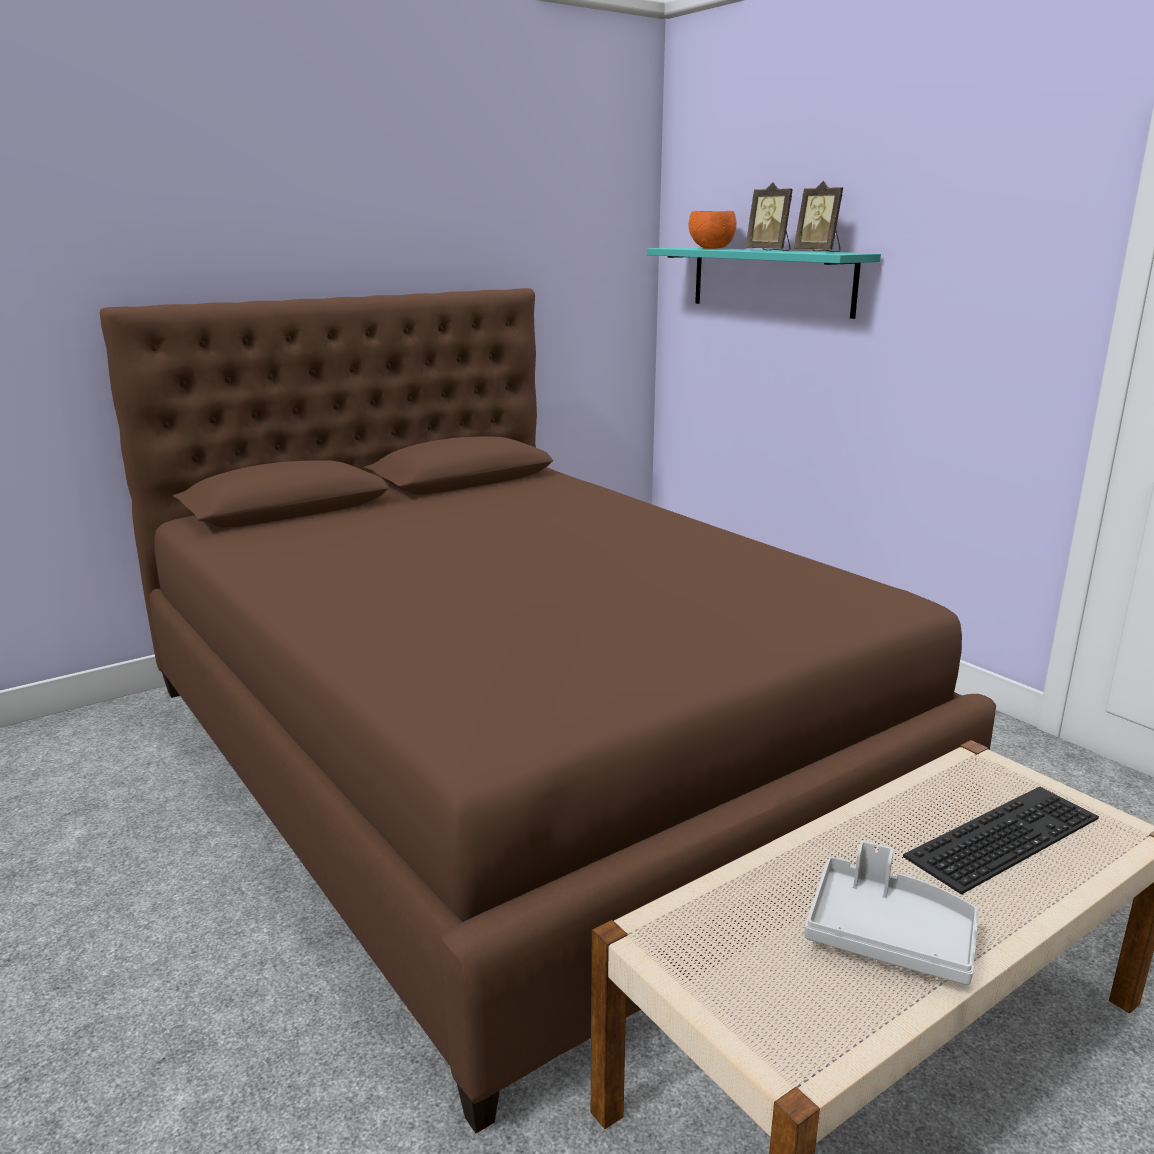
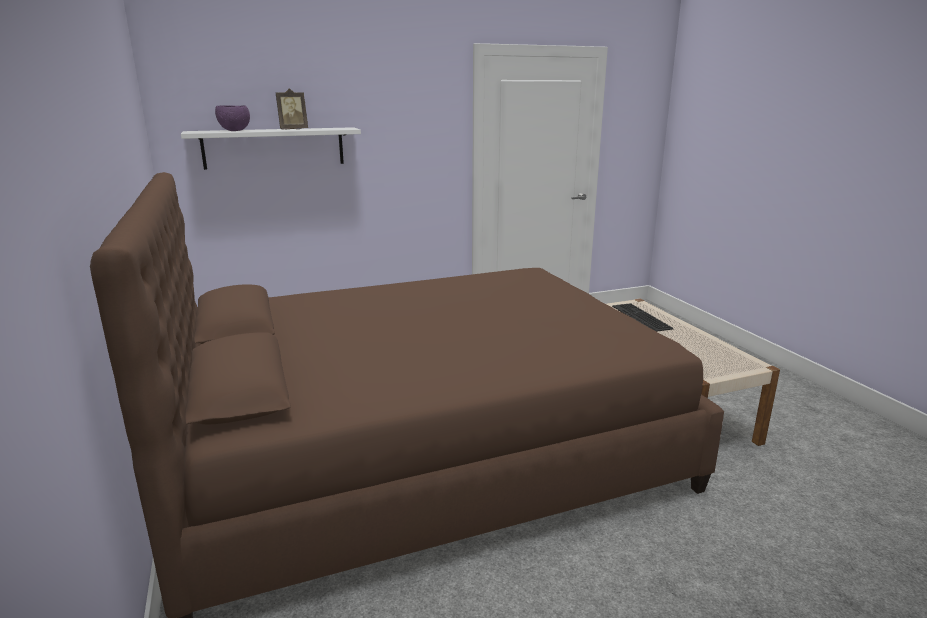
camera: 75 degrees left, 0 degrees up
(711, 248) = (235, 130): orange bowl -> purple bowl
(771, 280) = (274, 148): turquoise shelf -> white shelf
(818, 251) = (323, 128): picture frame -> none
(888, 936) = (696, 342): grey tray -> none

